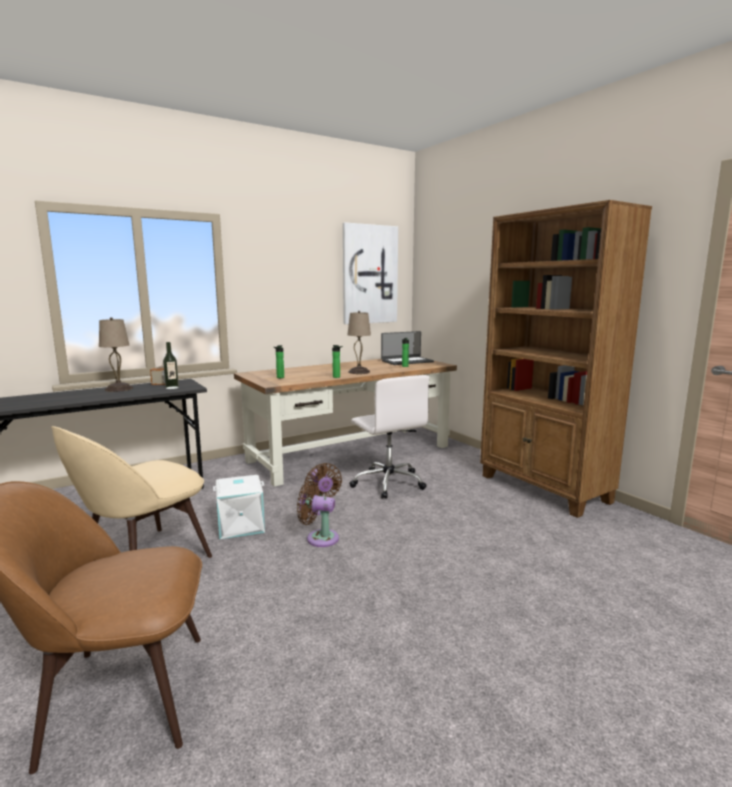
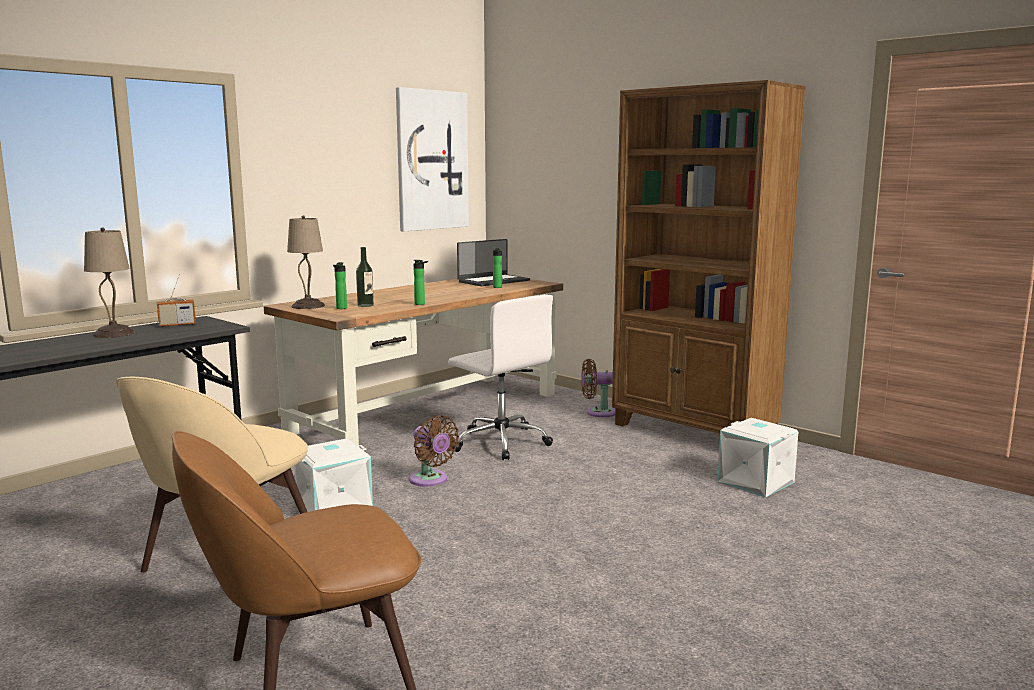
camera: 15 degrees left, 0 degrees up
(172, 387) = (195, 328): bottle -> bottle (365, 305)
(319, 538) = (449, 510): brown fan -> brown fan (597, 412)
(358, 372) = (442, 296): beige table lamp -> beige table lamp (307, 306)
(579, 543) = (754, 482): none -> white storage box

